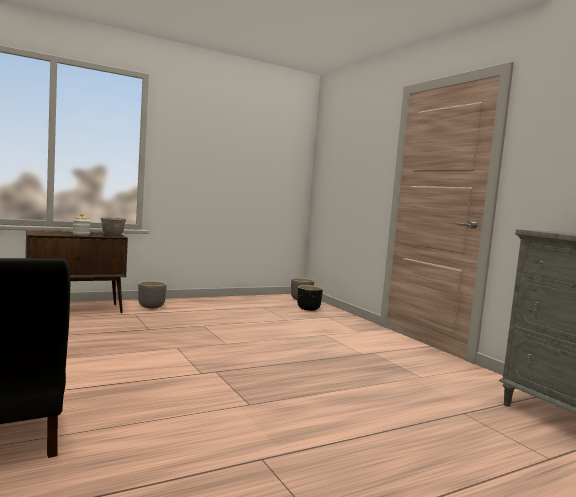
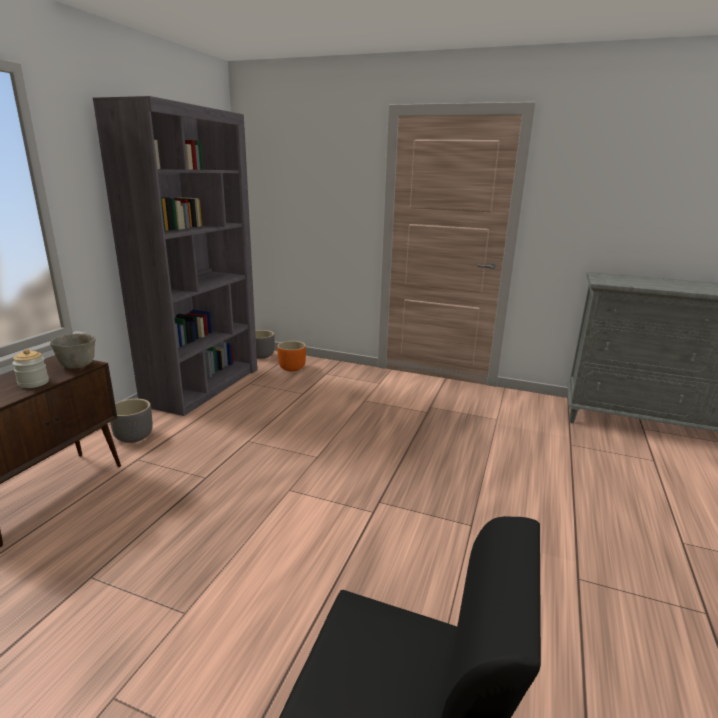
camera: 40 degrees left, 15 degrees up
(232, 301) = (203, 386): none -> grey bookcase
(308, 309) = (292, 368): black planter -> orange planter

